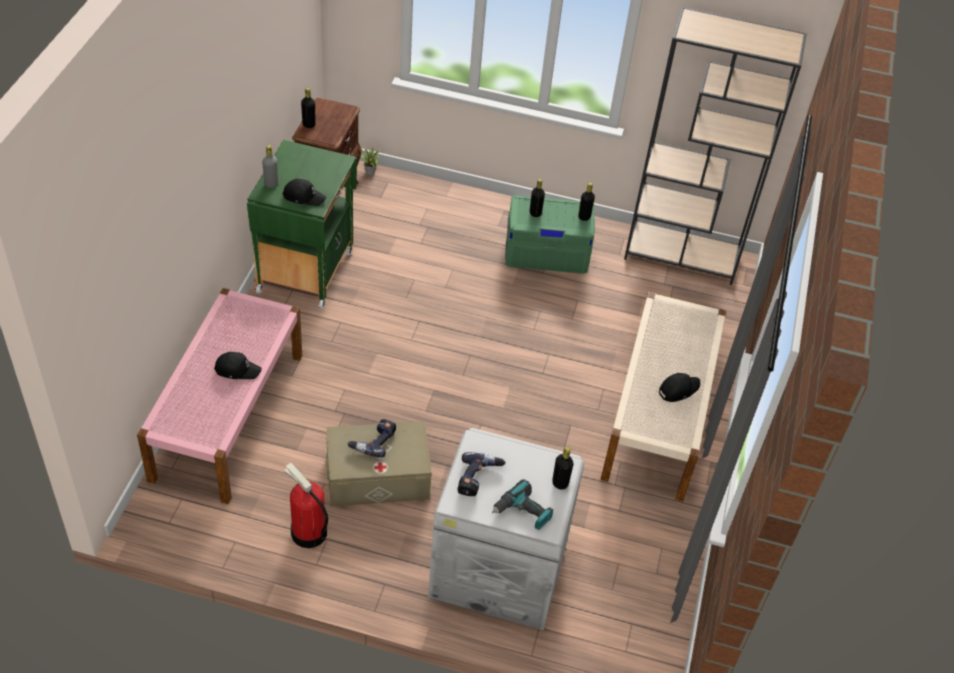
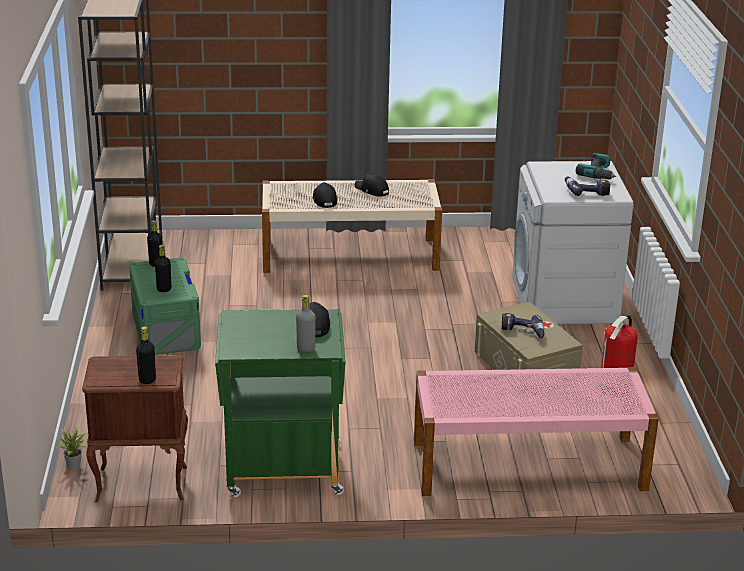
camera: 105 degrees left, 20 degrees down
(237, 369) = (529, 384): black cap -> black cap (324, 200)
(560, 483) = (558, 165): black bottle -> none

